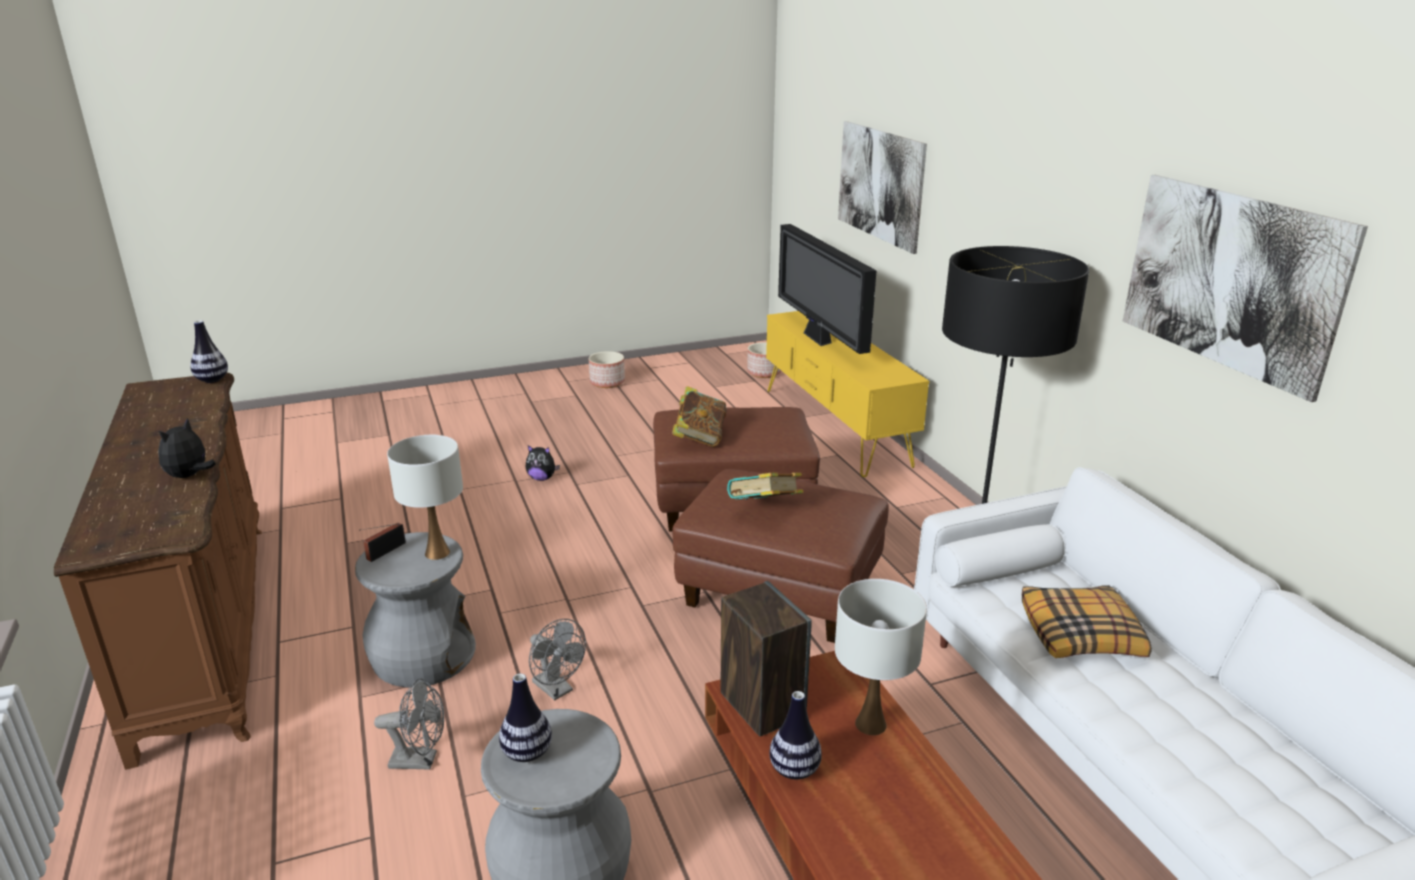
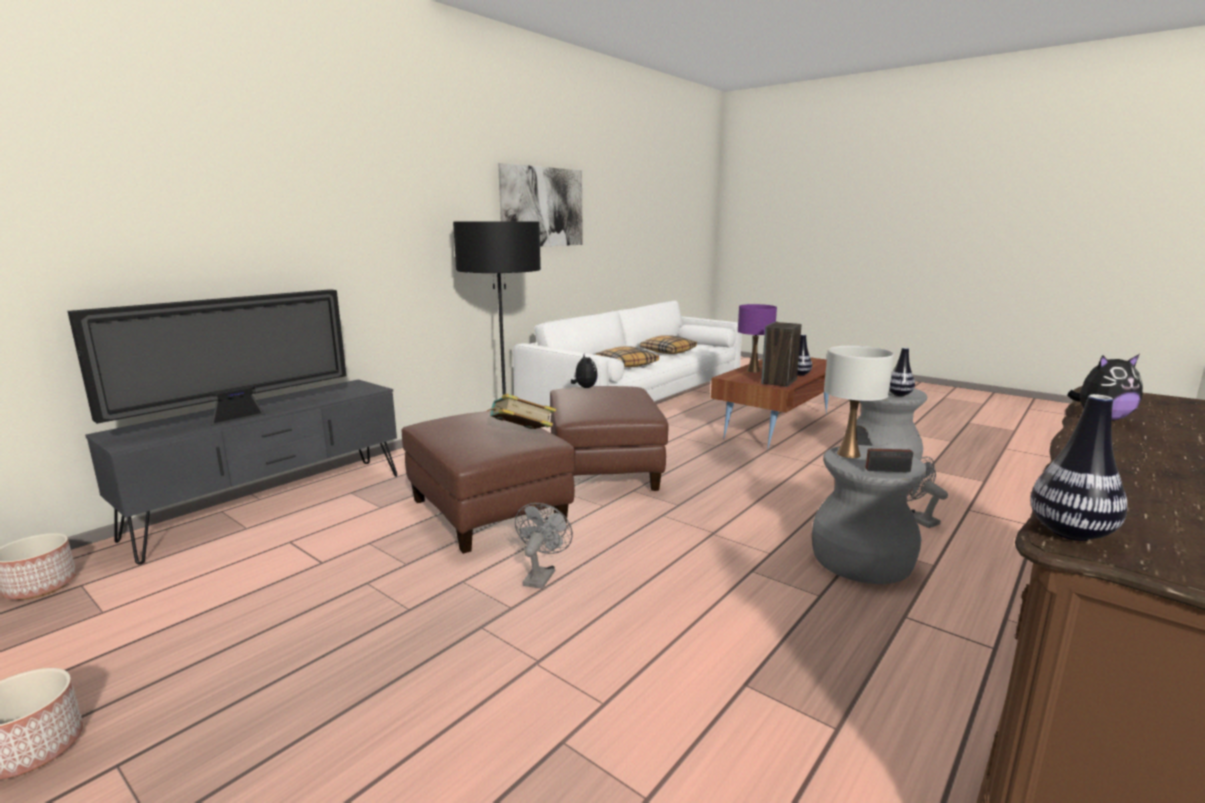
camera: 120 degrees left, 10 degrees down
(542, 478) = (514, 641): plush toy -> plush toy (584, 387)
(557, 690) = (797, 503): grey fan -> grey fan (541, 575)
(764, 510) = (619, 399): book -> none
(835, 427) = (274, 505): yellow tv stand -> grey tv stand
(870, 724) = (753, 370): white table lamp -> purple table lamp
(880, 184) = (190, 224): picture -> none
(1225, 747) = (667, 351): none -> pillow

